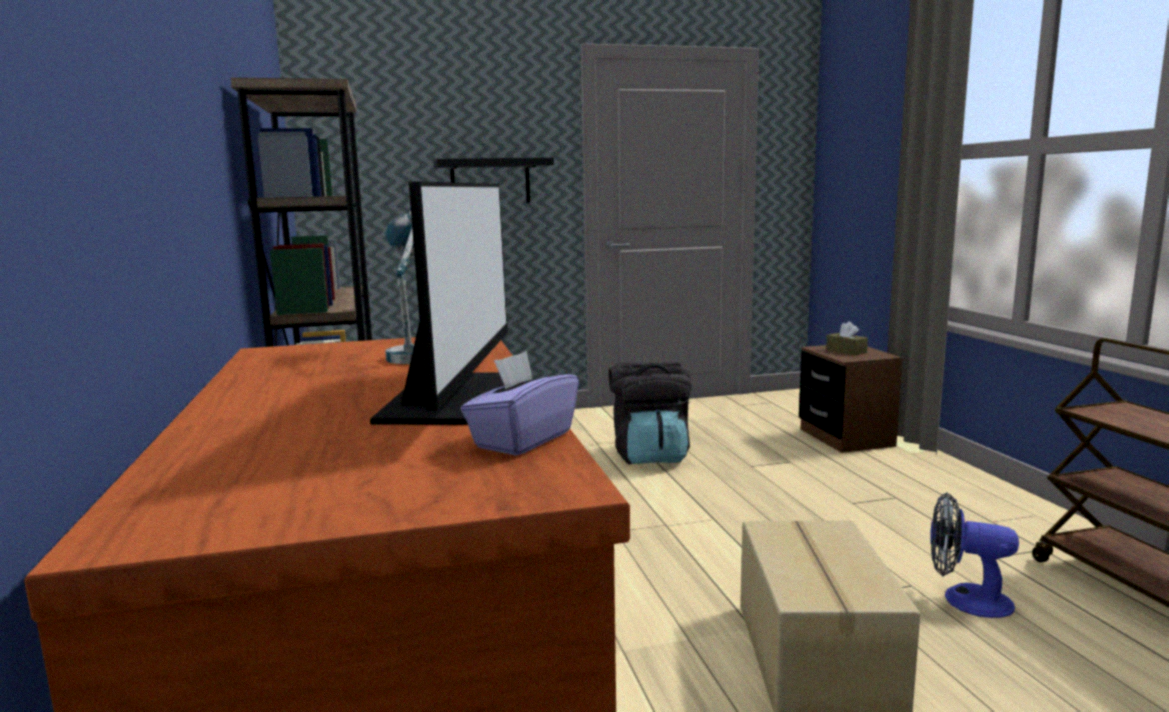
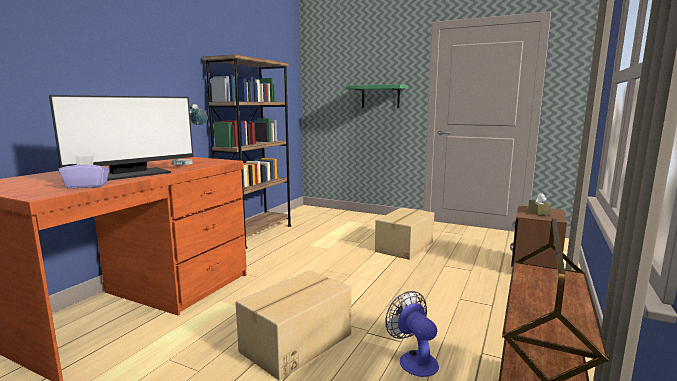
camera: 40 degrees right, 0 degrees up
(490, 181) = (380, 96): black shelf -> green shelf
(650, 455) = (405, 247): black backpack -> cardboard box

